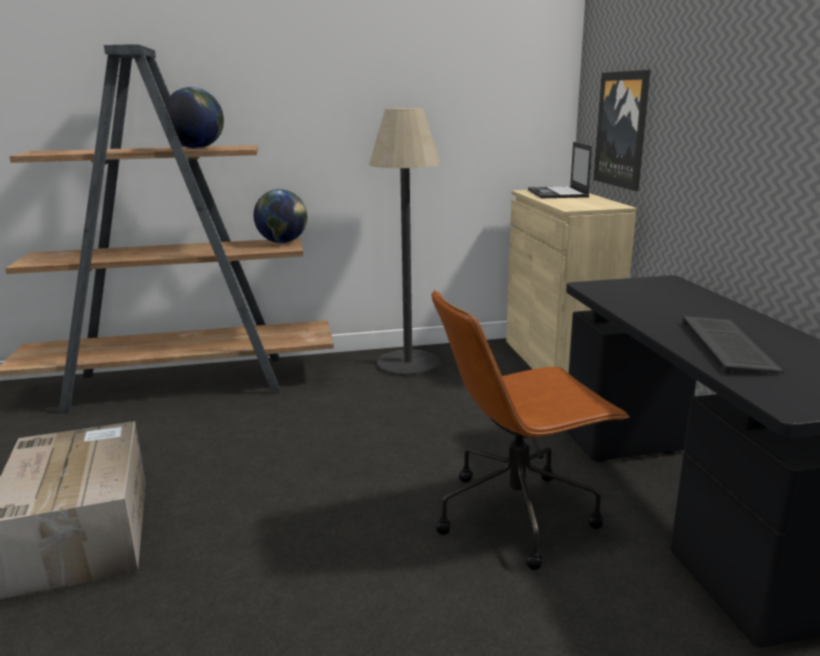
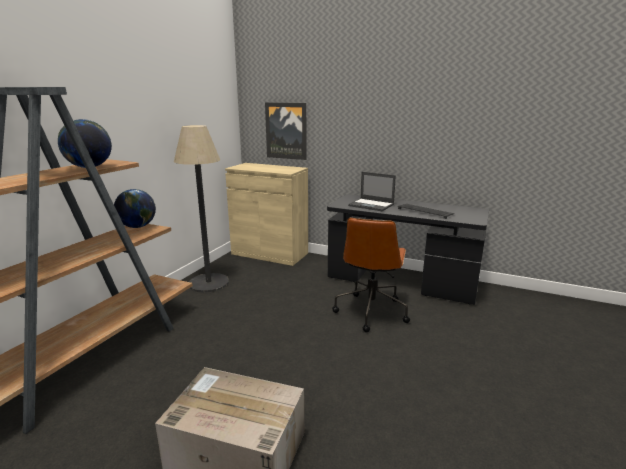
camera: 55 degrees left, 0 degrees up
(558, 193) = (253, 166): laptop -> laptop (371, 205)

